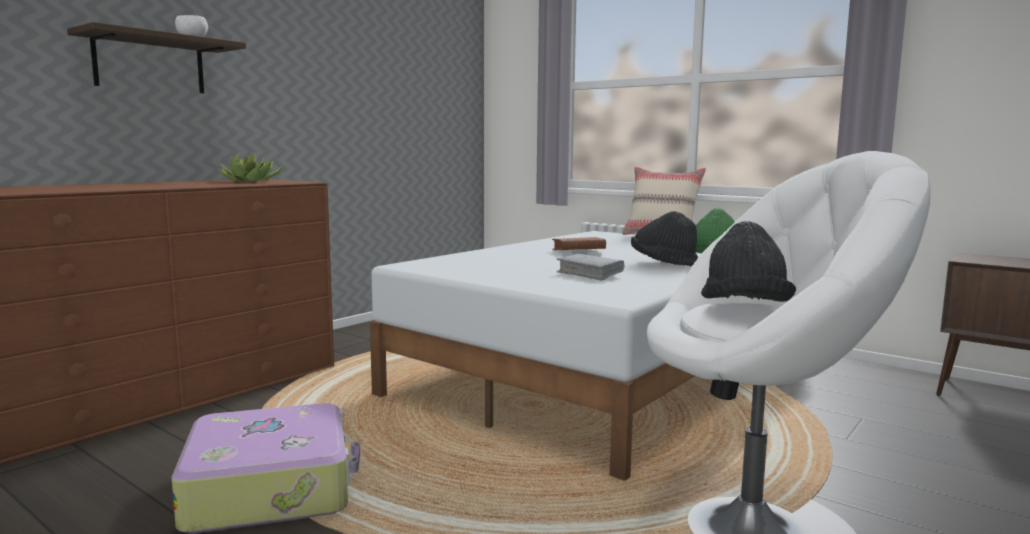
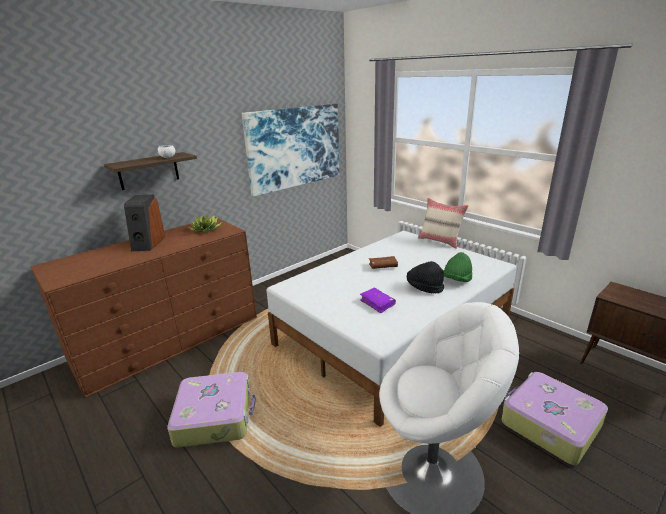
camera: 10 degrees right, 15 degrees up
(135, 184) = (148, 243): none -> speaker
(404, 92) = (295, 147): none -> picture
(590, 274) = (377, 303): grey book -> purple book
(744, 308) = (428, 385): black hat -> none
(928, 461) = (548, 424): none -> suitcase

